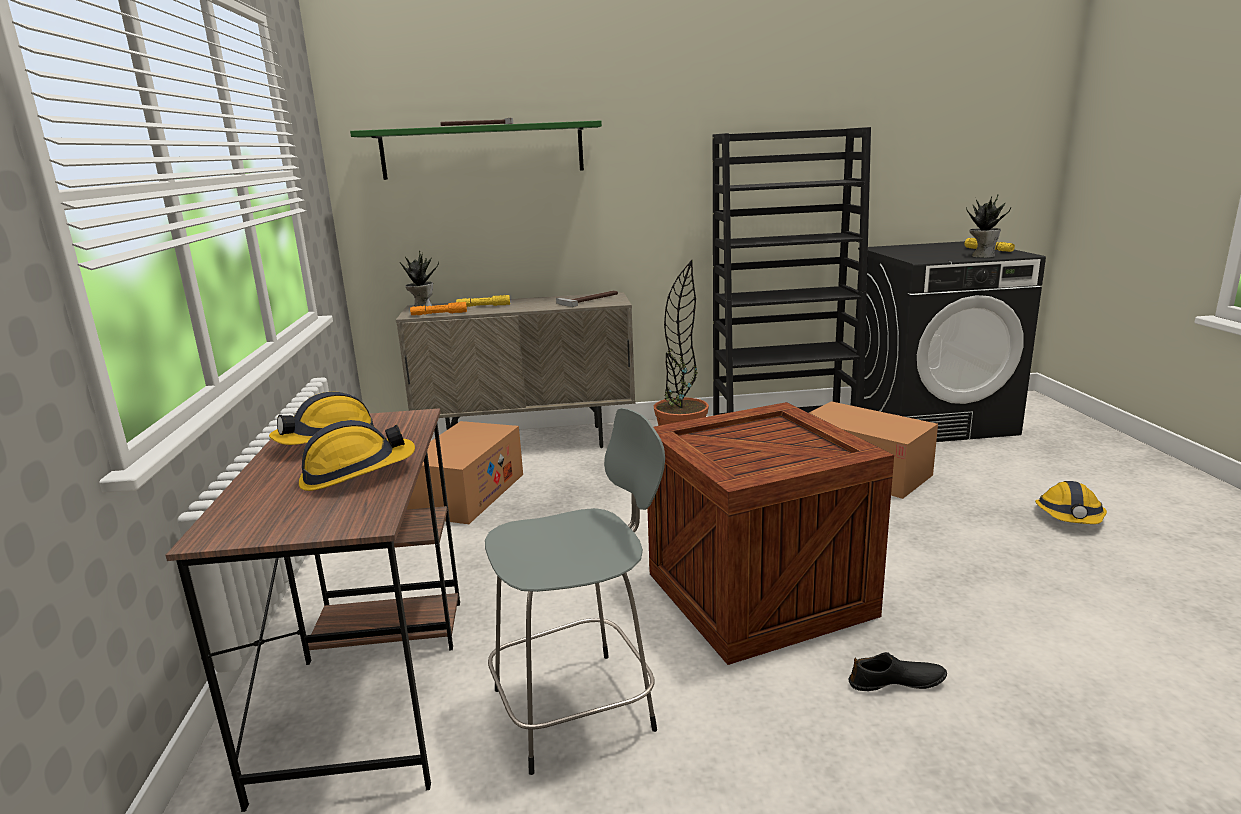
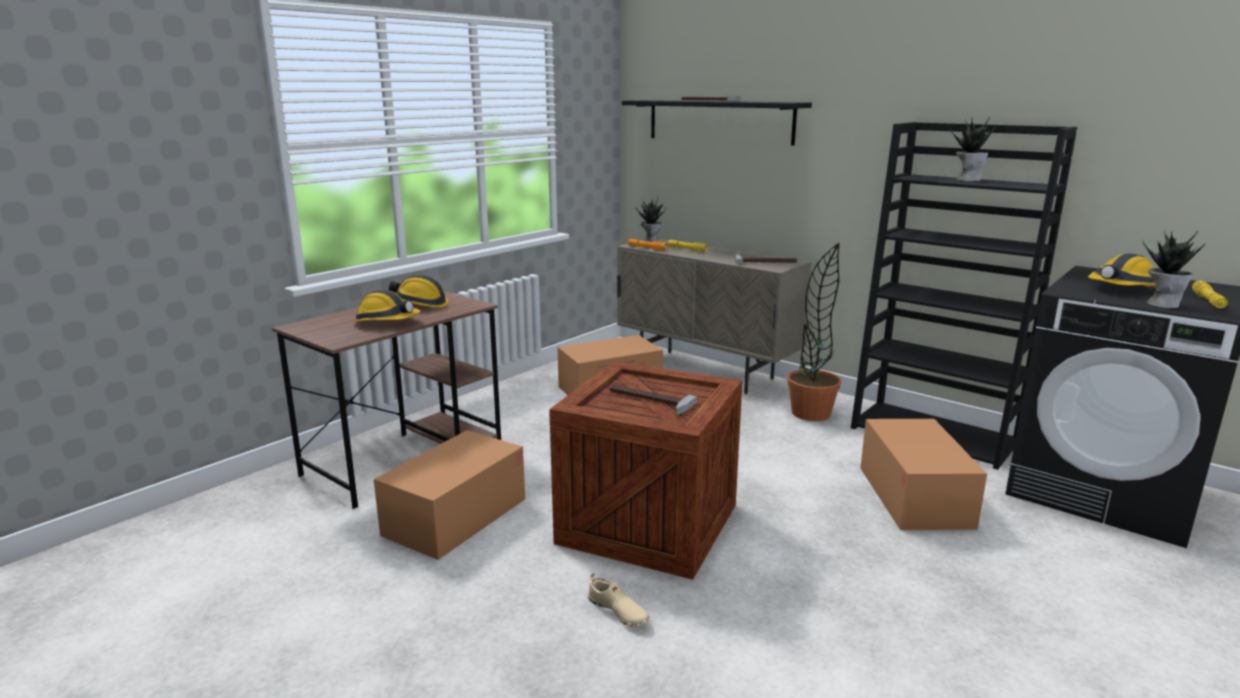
camera: 45 degrees right, 0 degrees up
(482, 151) = (719, 121): green shelf -> black shelf
(579, 707) = (456, 516): grey stool -> cardboard box
(766, 448) = (648, 400): none -> hammer
(780, 183) = (968, 180): none -> potted plant
(896, 682) = (618, 611): black shoe -> beige shoe
(1069, 517) = (1036, 625): hard hat -> hard hat (1122, 288)

